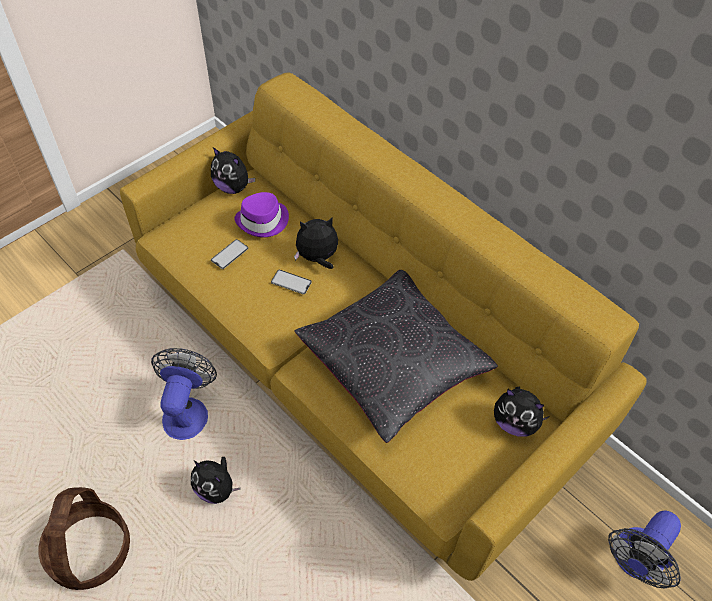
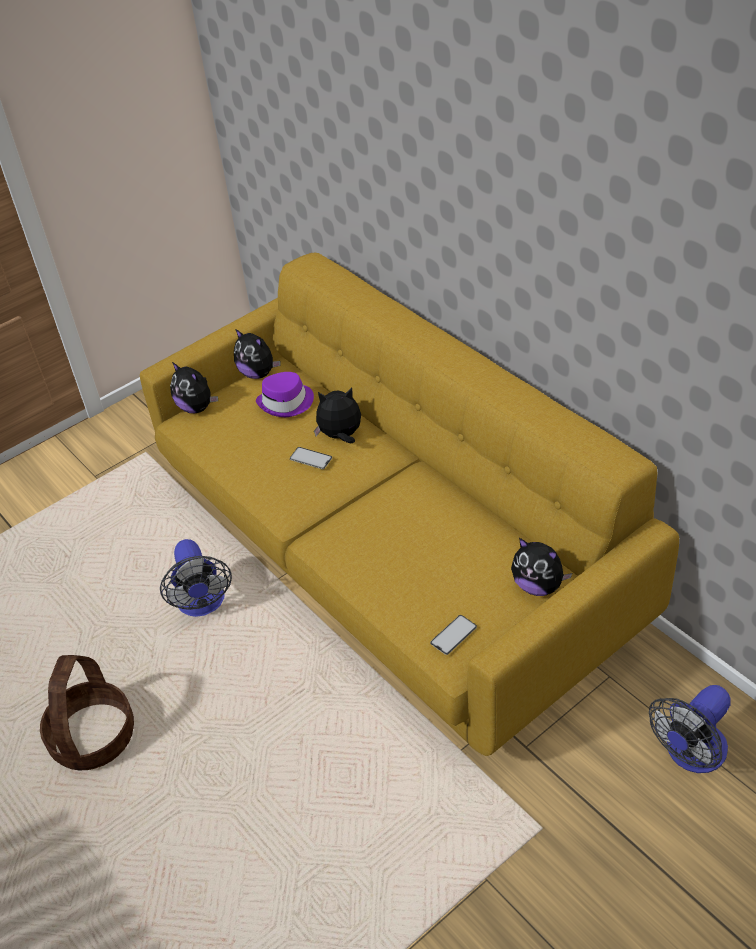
camera: 10 degrees right, 10 degrees down
(187, 410) = (203, 605): fan -> fan turned 150 degrees clockwise
(216, 489) = (228, 679): plush toy -> plush toy (197, 407)
(229, 254) = (249, 434): phone -> phone (453, 635)
(392, 362) = (411, 531): black pillow -> none

